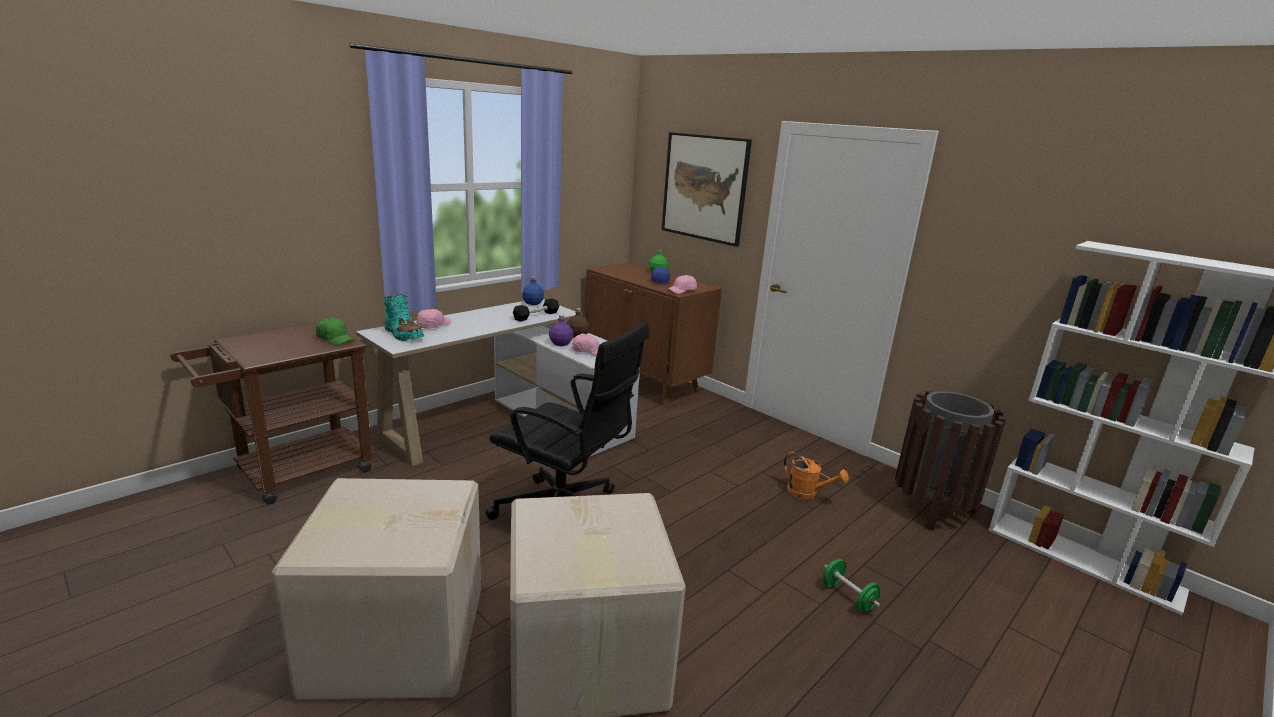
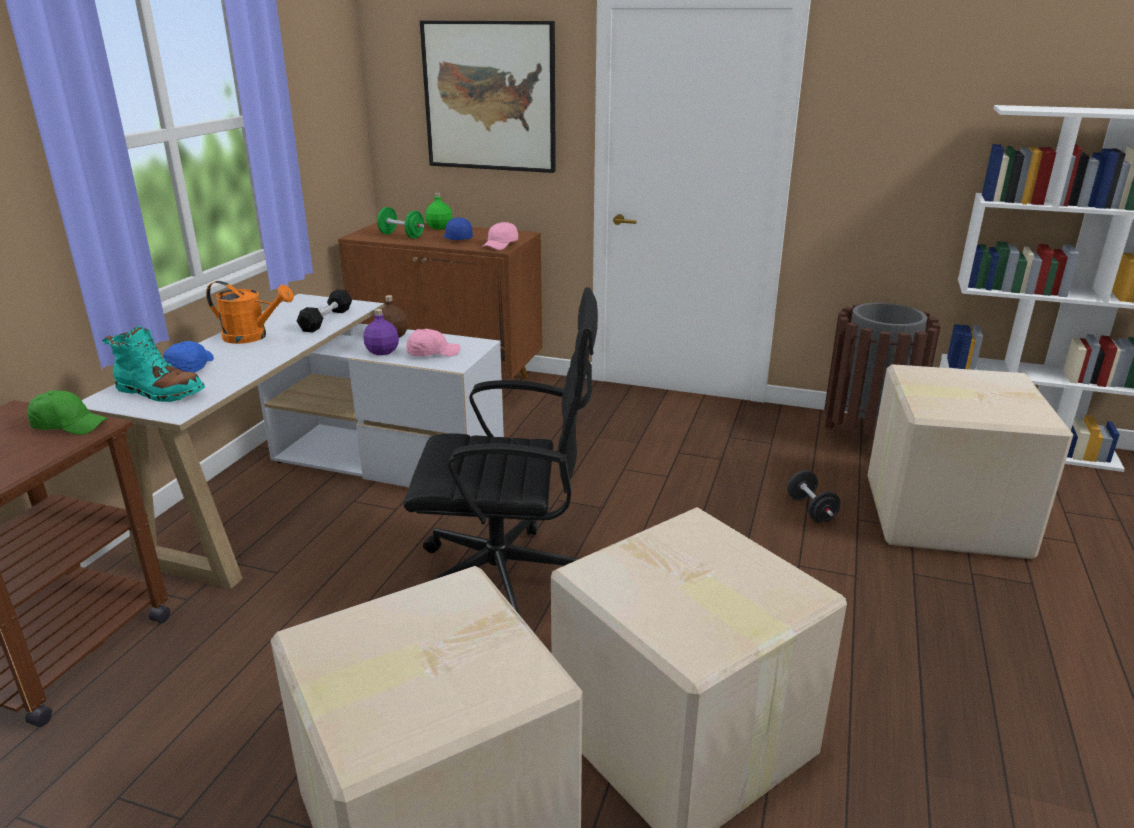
camera: 25 degrees left, 5 degrees up
(433, 325) = (190, 367): pink cap -> blue cap
(533, 303) = (299, 303): blue bottle -> none
(807, 494) = (744, 462): orange watering can -> orange watering can (252, 337)
(829, 544) = (811, 510): none -> black dumbbell
(848, 597) = (873, 559): green dumbbell -> green dumbbell (401, 236)
(945, 586) = (942, 514): none -> cardboard box

